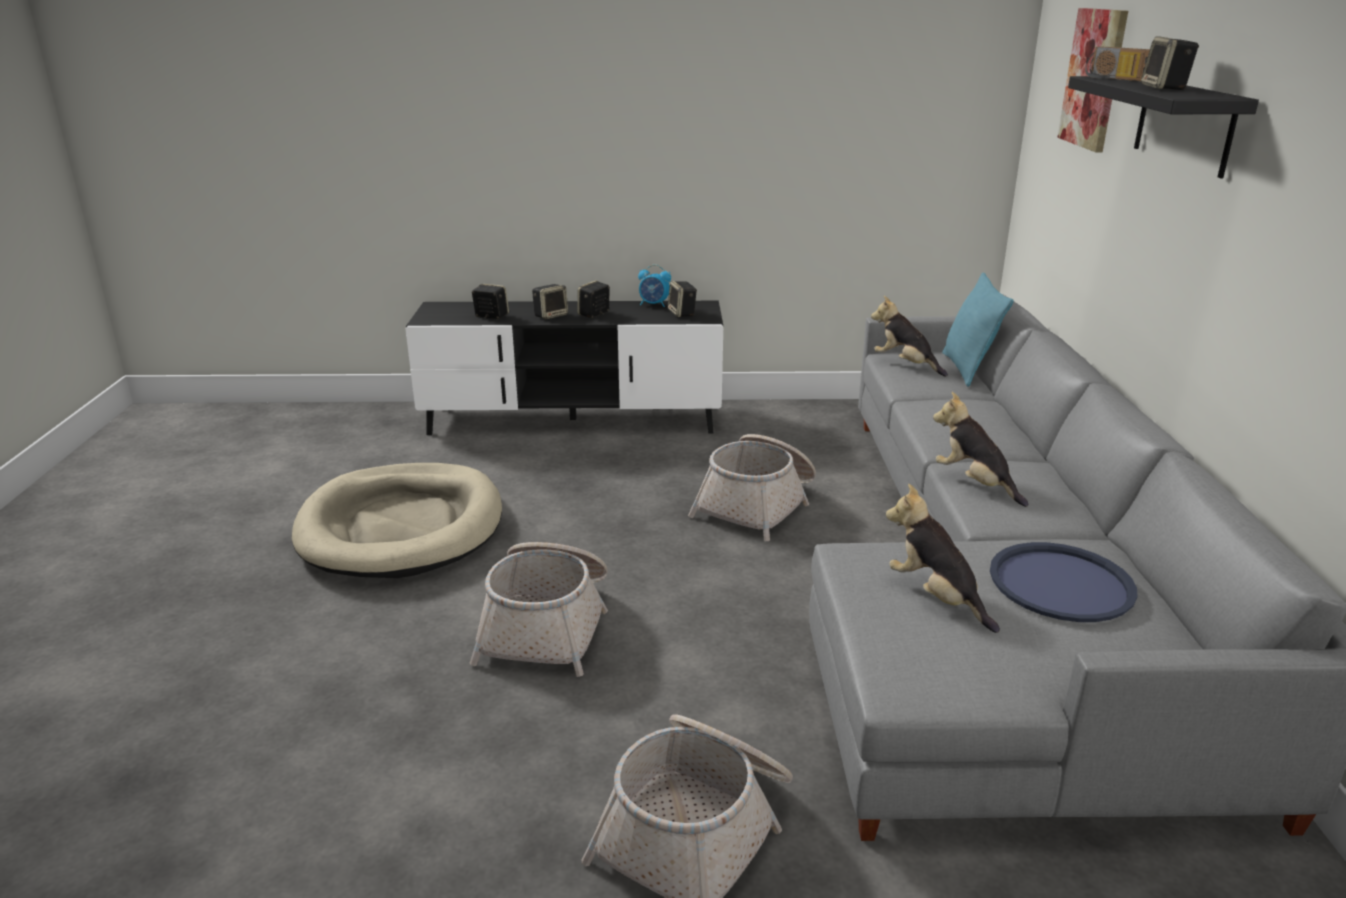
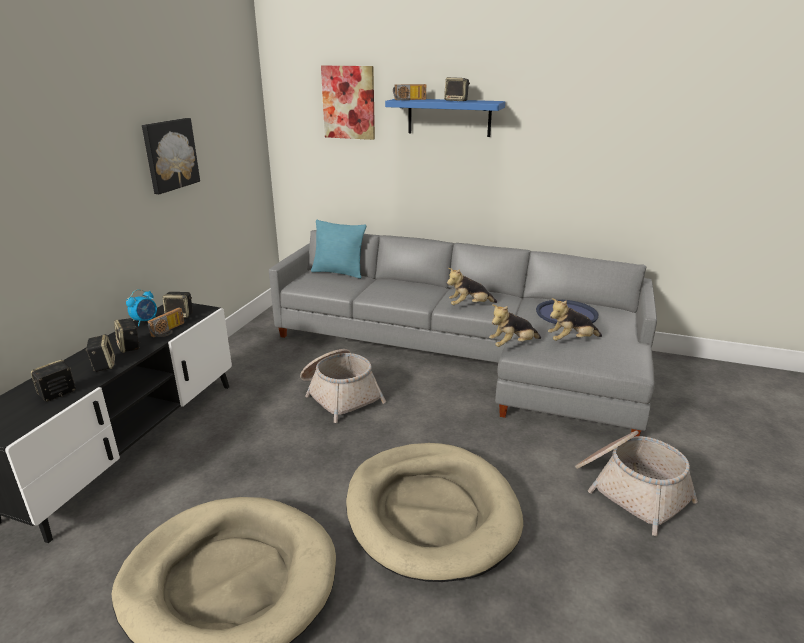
camera: 70 degrees left, 0 degrees up
(547, 626) = (431, 512): basket -> beige dog bed
(641, 318) = (169, 331): none -> radio
(779, 119) = (170, 155): none -> picture
(905, 365) = (317, 283): plush toy -> plush toy (513, 345)
(1184, 124) = (449, 117): black shelf -> blue shelf

